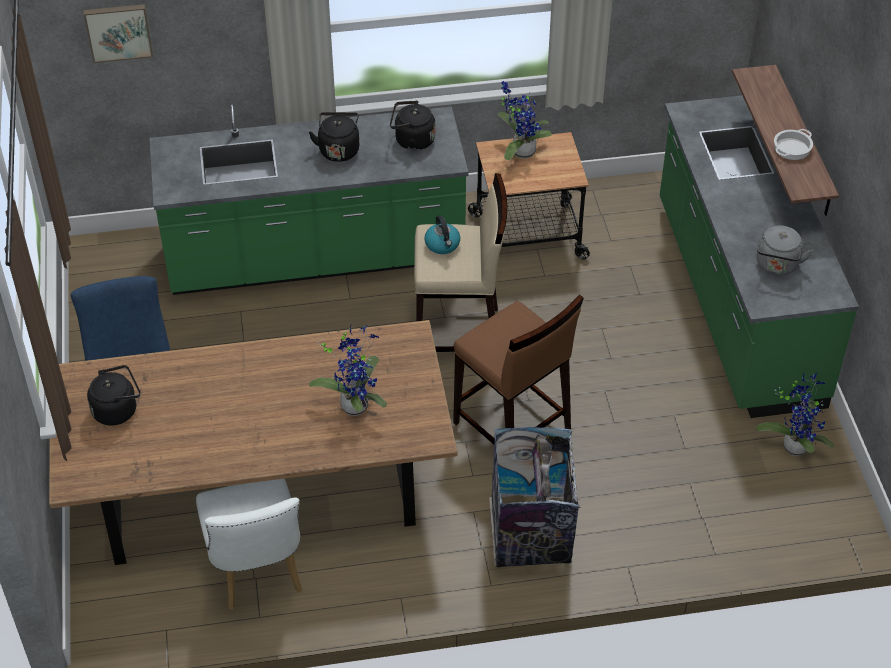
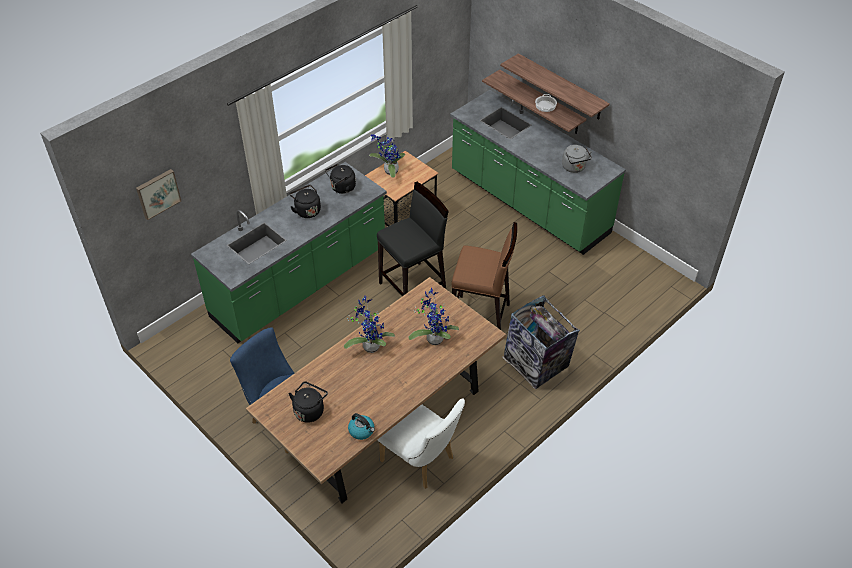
camera: 35 degrees left, 0 degrees up
(442, 245) = (401, 235): kettle -> kettle (362, 431)
(459, 337) = (413, 286): beige stool -> black stool
(795, 444) = (612, 257): potted plant -> potted plant (370, 345)
(824, 127) = (561, 87): none -> shelf

